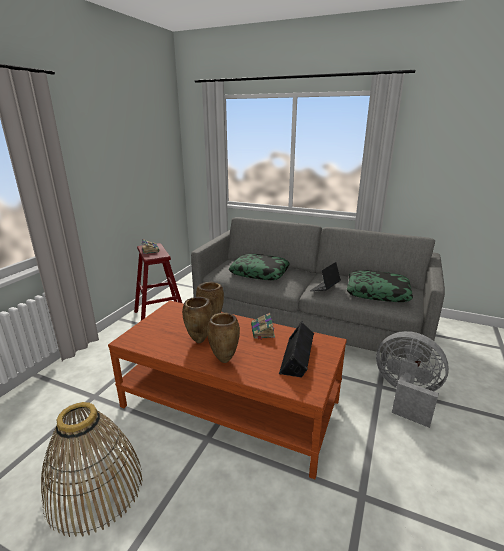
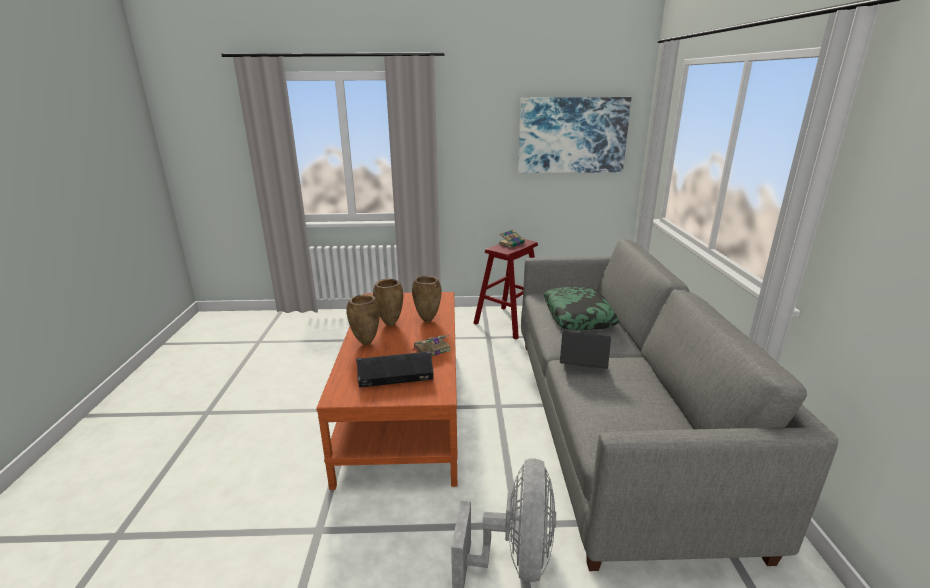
camera: 65 degrees right, 0 degrees up
(95, 488) = (288, 377): basket -> none
(148, 153) = (572, 135): none -> picture
(377, 292) = (627, 414): pillow -> none

